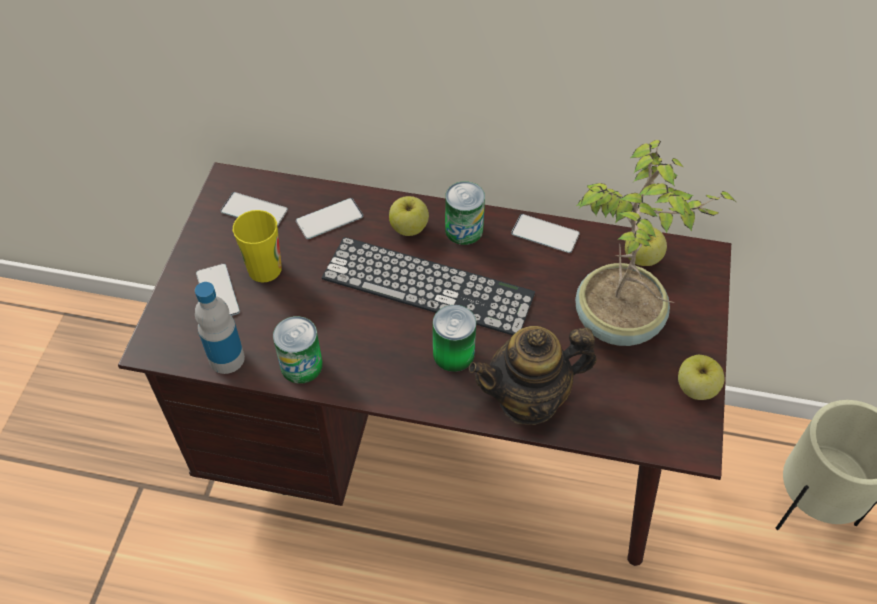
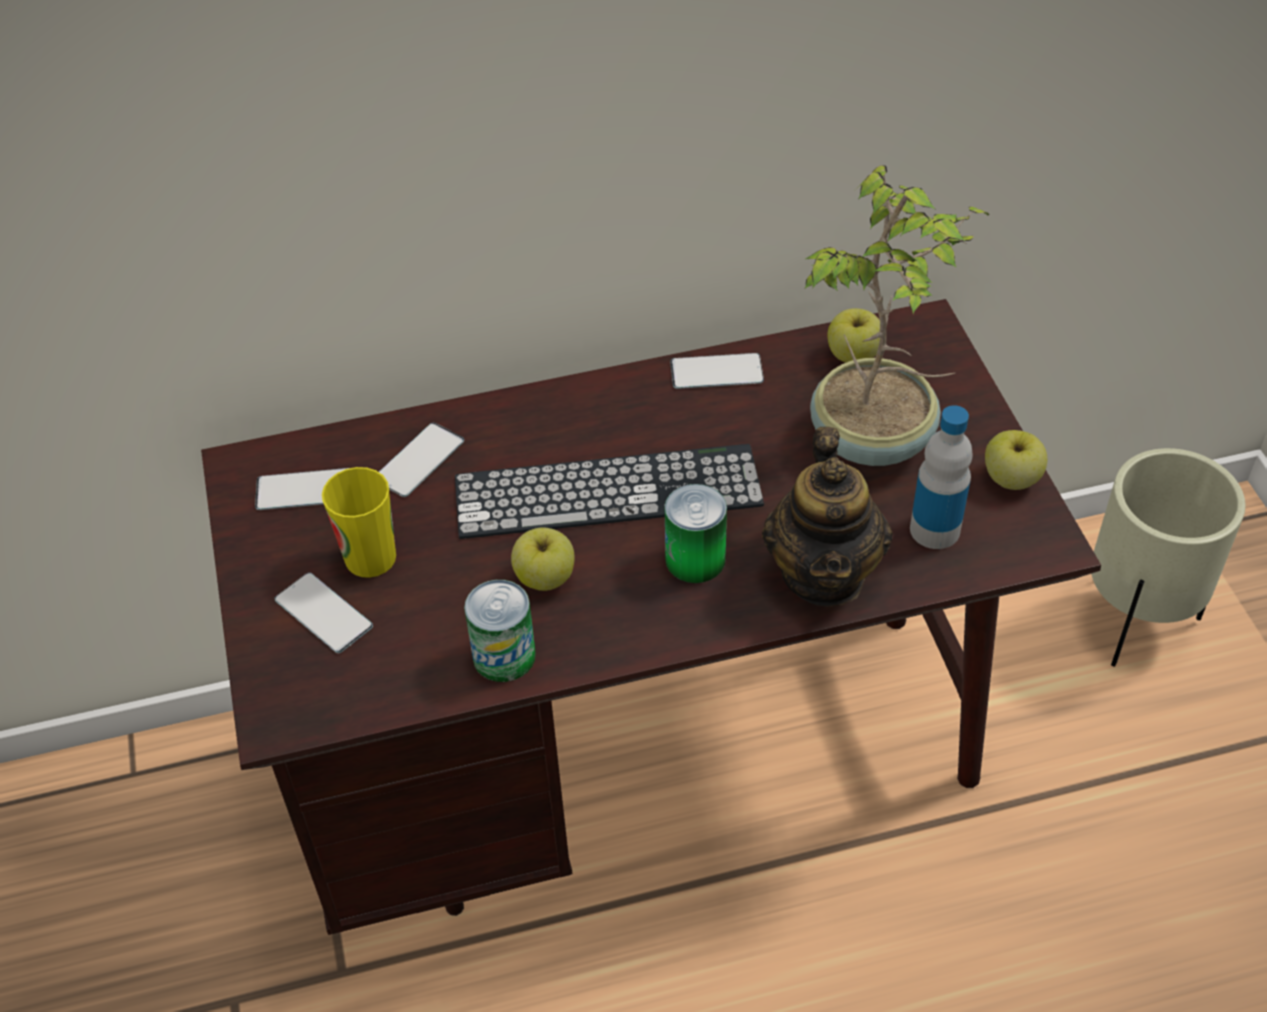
camera: 25 degrees left, 5 degrees down
(226, 358) = (394, 690): bottle -> bottle (934, 529)
(409, 228) = (536, 431): apple -> apple (545, 577)
(464, 230) = (609, 406): can -> none
(529, 399) = (824, 573): teapot -> teapot turned 45 degrees counterclockwise

